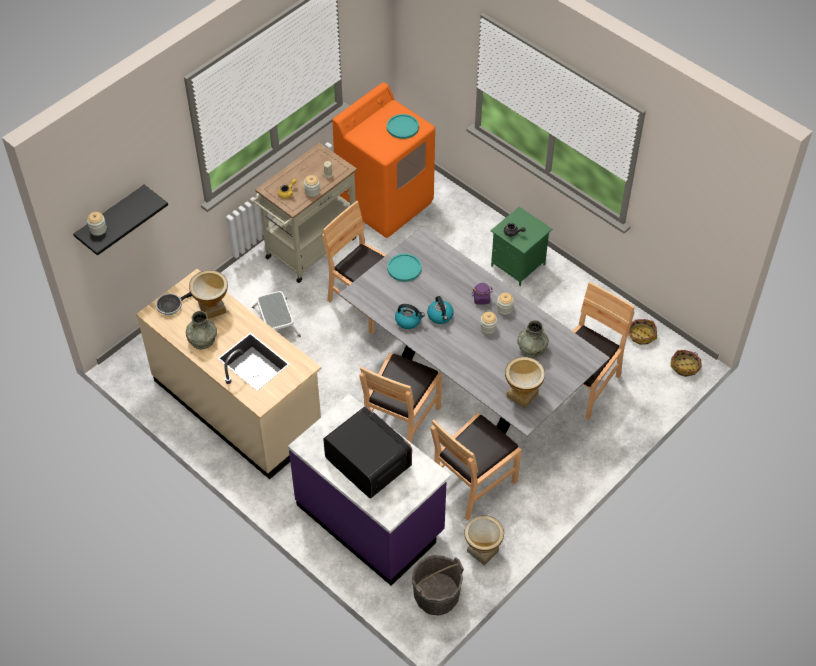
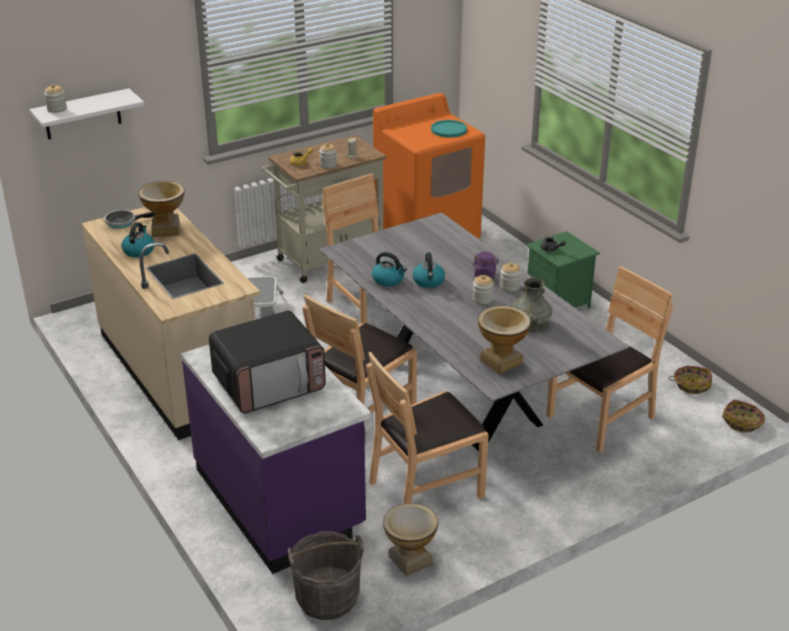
camera: 15 degrees right, 20 degrees down
(111, 219) = (82, 114): black shelf -> white shelf
(202, 339) = (139, 250): grey vase -> kettle
(367, 462) = (269, 383): microwave -> microwave turned 90 degrees clockwise
(404, 268) = (404, 239): turquoise plate -> none

